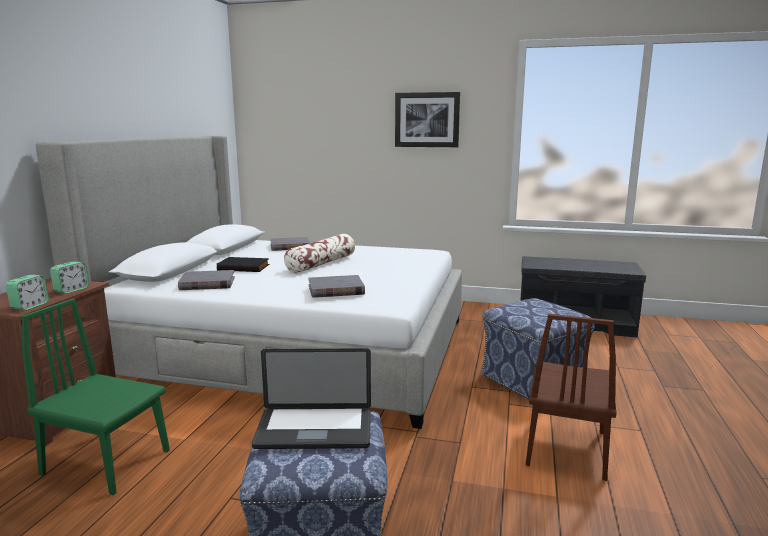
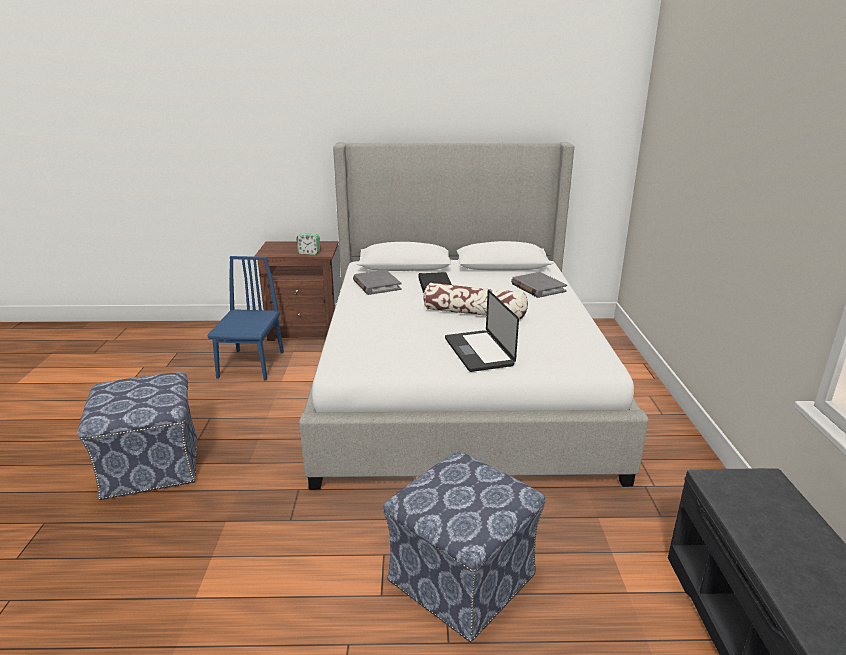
camera: 75 degrees right, 10 degrees up
(30, 306) = (272, 253): alarm clock -> none
(107, 462) = (251, 364): green chair -> blue chair
(314, 430) = (145, 390): laptop -> laptop (478, 352)
(336, 290) = (371, 333): grey book -> none
(427, 120) = (772, 164): picture -> none
(566, 447) = (287, 609): brown chair -> none

